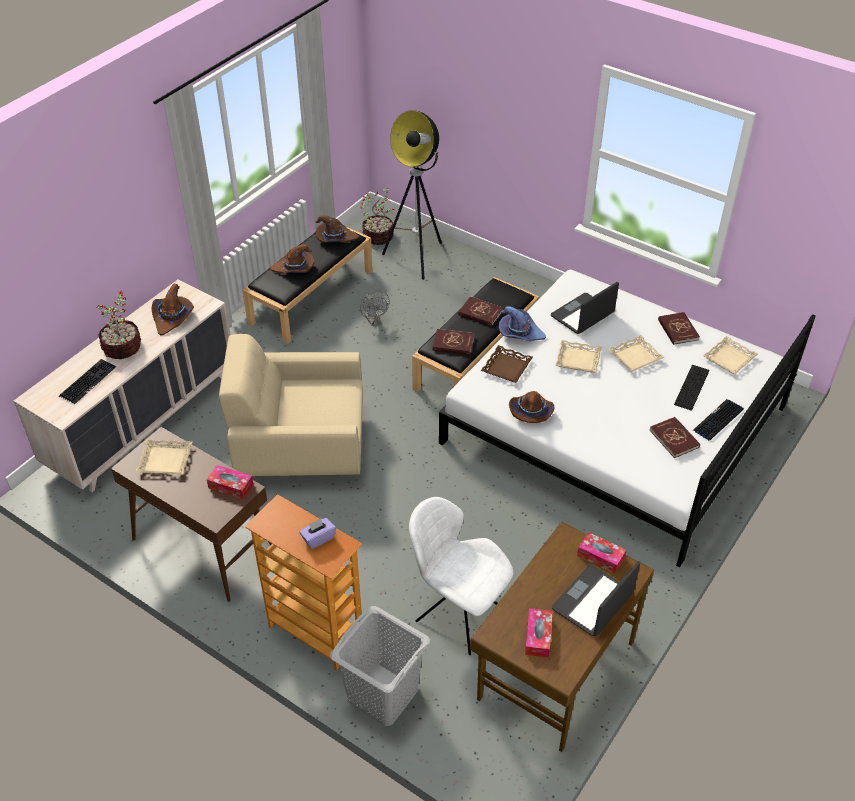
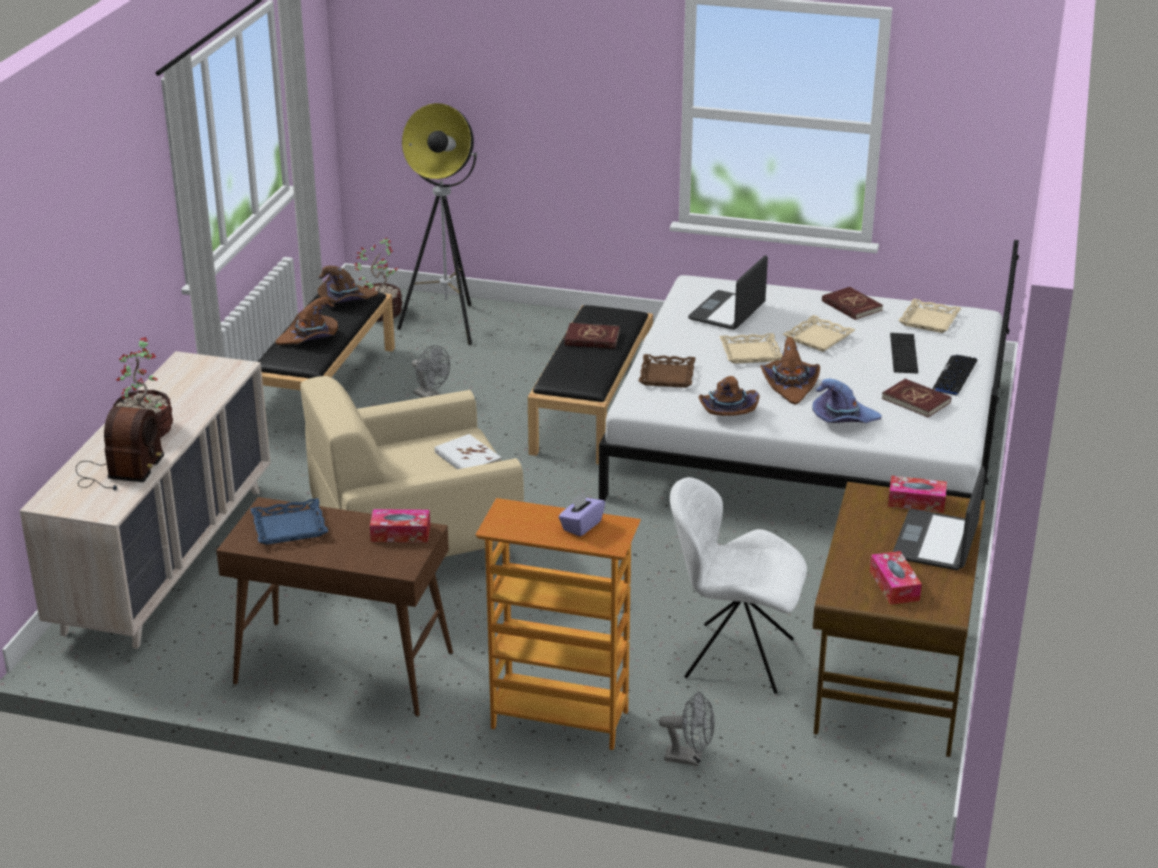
camera: 20 degrees left, 15 degrees down
(88, 382) = (119, 472): keyboard -> radio
(165, 461) = (289, 528): beige tray -> blue tray
(173, 318) = (198, 389): brown hat -> brown hat (790, 386)
(336, 408) = (467, 458): none -> white book
(382, 694) = (689, 758): grey laundry basket -> grey fan
(453, 344) = (577, 373): red book -> none
(519, 333) = (661, 341): purple hat -> purple hat (843, 419)

